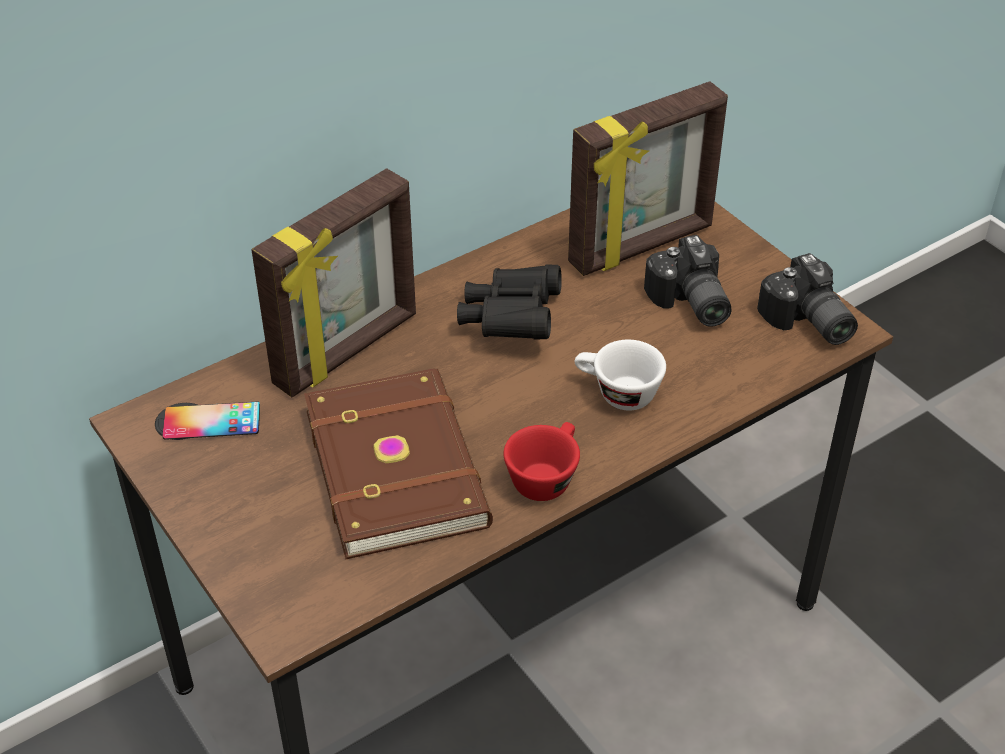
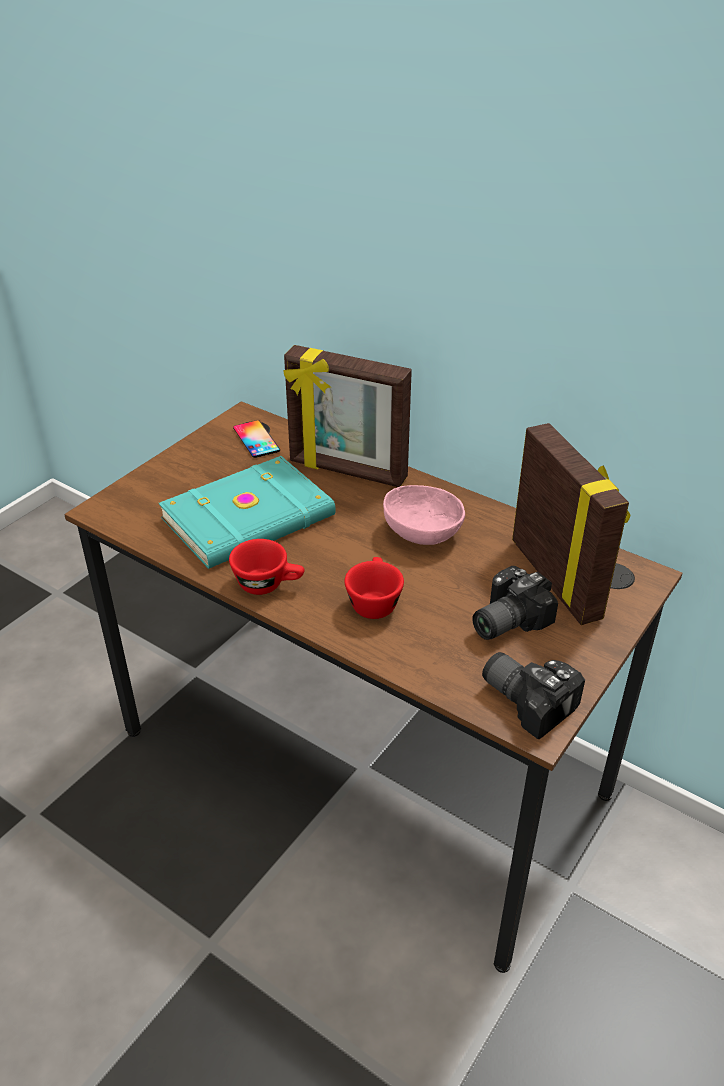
camera: 70 degrees right, 5 degrees down
(399, 466) = (250, 518): brown book -> turquoise book
(511, 320) = (422, 532): black binoculars -> pink bowl
(617, 393) = (373, 601): white cup -> red cup
(642, 246) = (557, 578): picture frame -> picture frame turned 150 degrees counterclockwise
(807, 323) = (529, 698): camera -> camera turned 90 degrees clockwise

